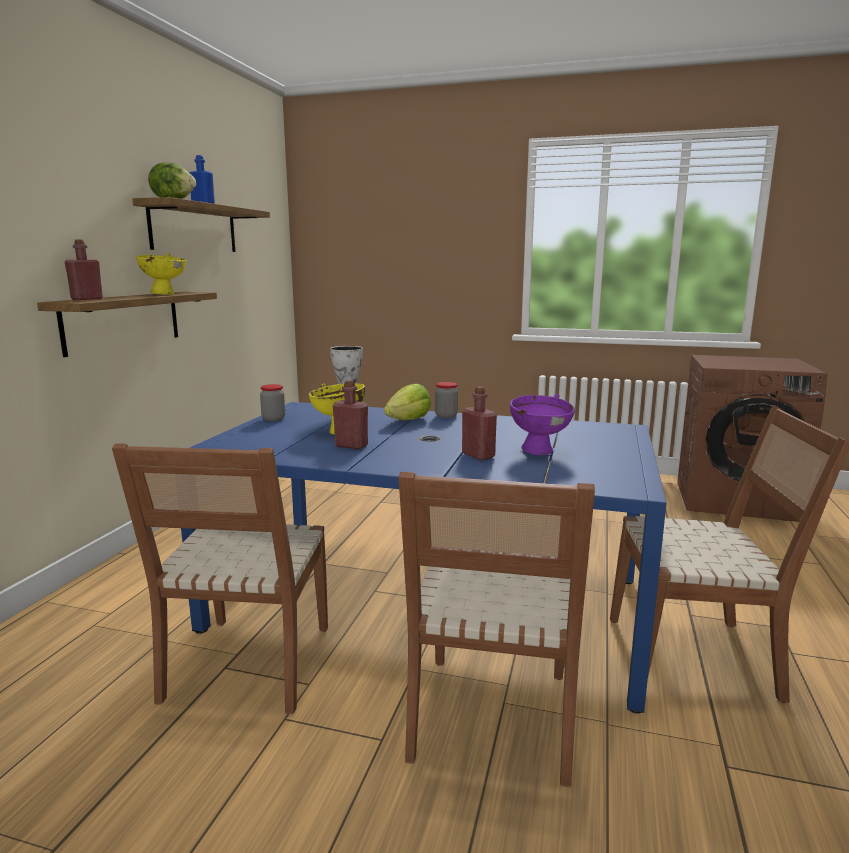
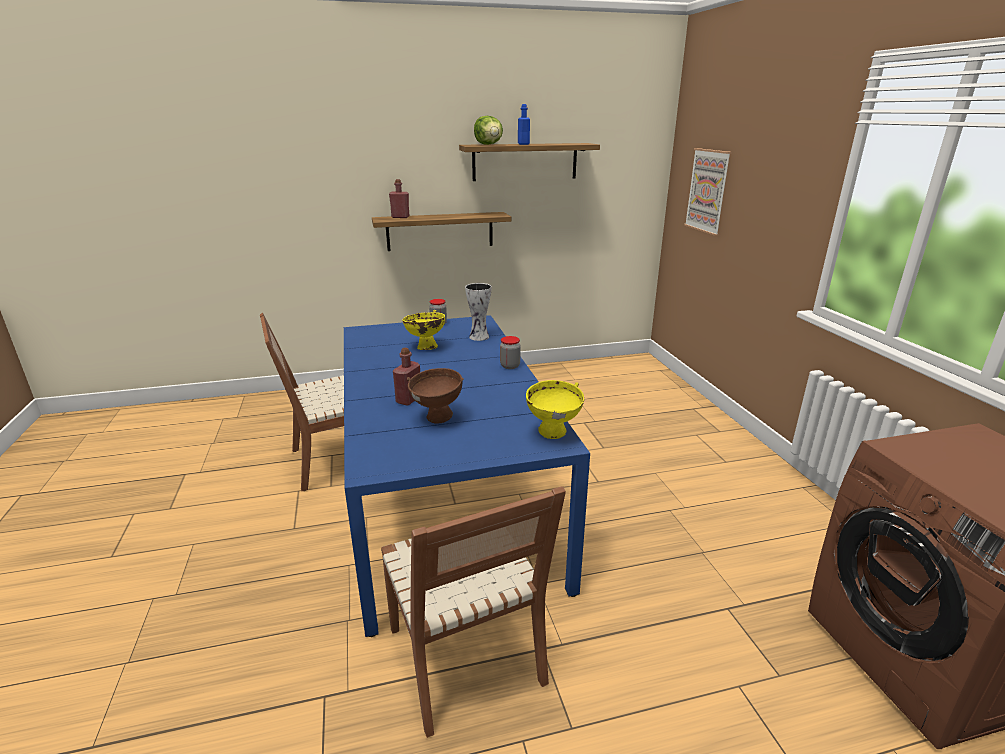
camera: 60 degrees right, 10 degrees up
(165, 294) = (466, 215): yellow bowl -> yellow bowl (554, 434)
(351, 445) = (397, 359): red bottle -> none
(361, 260) = (707, 191): none -> picture
(408, 420) = (481, 358): lettuce -> none
(491, 723) = (325, 565): chair -> none
(540, 452) = (438, 419): purple bowl -> brown bowl

